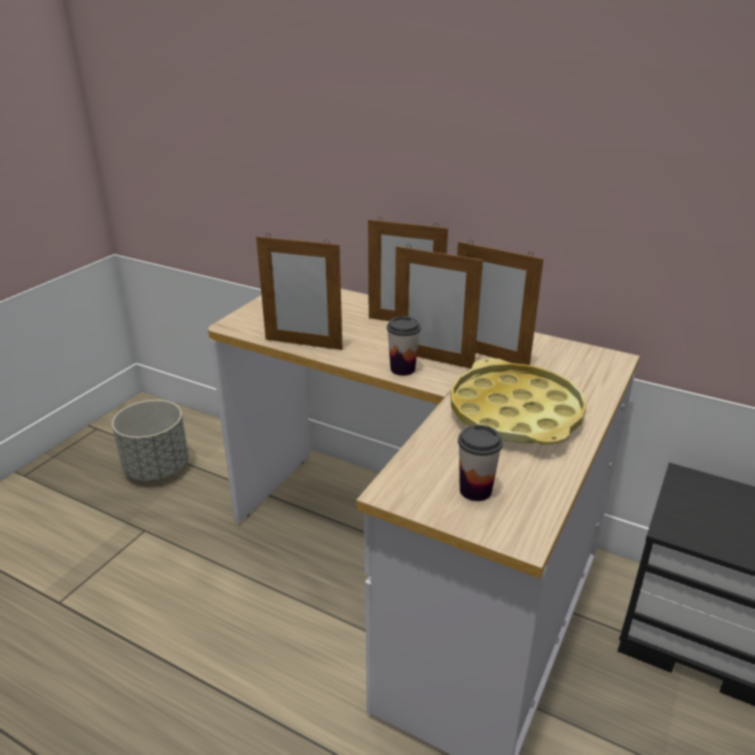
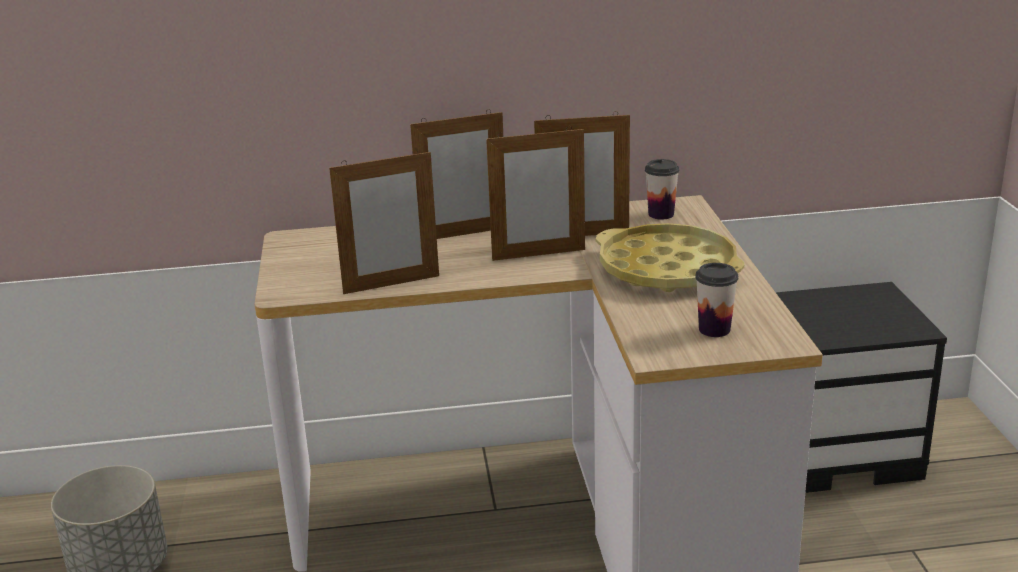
camera: 35 degrees left, 5 degrees down
(402, 369) = (523, 271): cup -> cup (661, 214)

